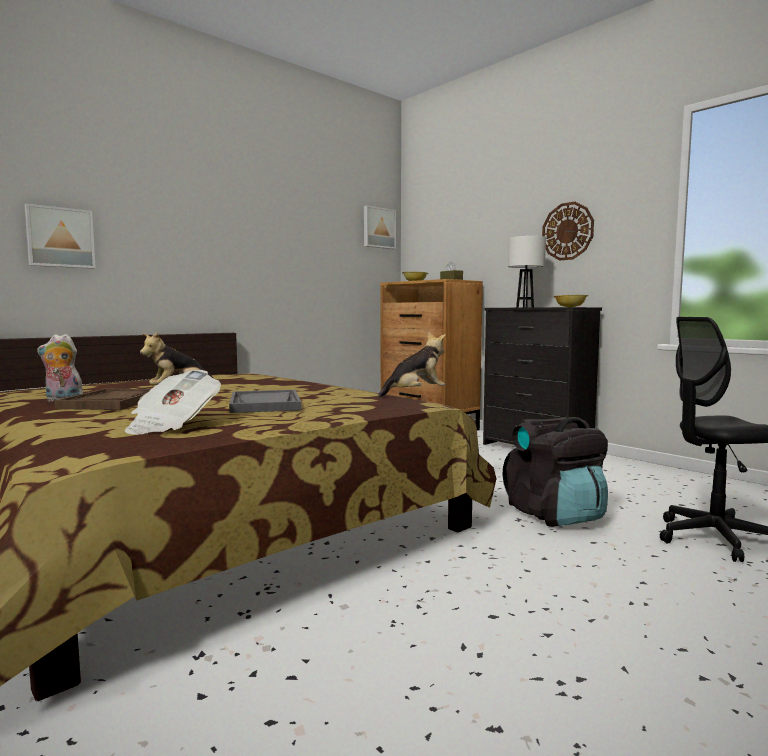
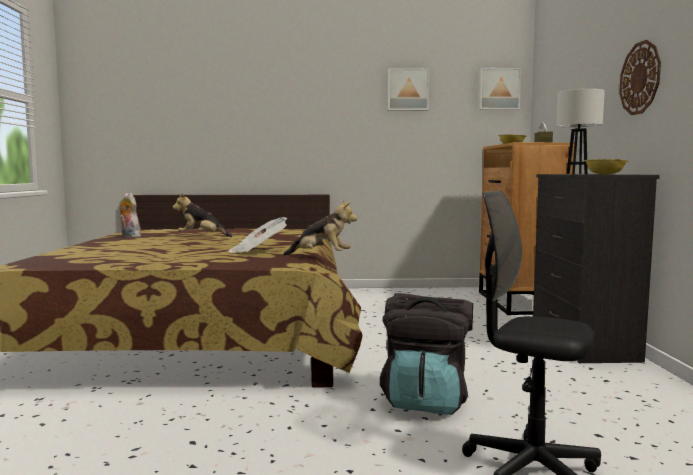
camera: 40 degrees right, 0 degrees up
(60, 237) = (200, 124): picture -> picture (408, 89)
(112, 402) = (138, 240): brown tray -> none
(172, 426) = (96, 256): newspaper -> newspaper (258, 251)
(265, 404) = (193, 250): grey tray -> none

